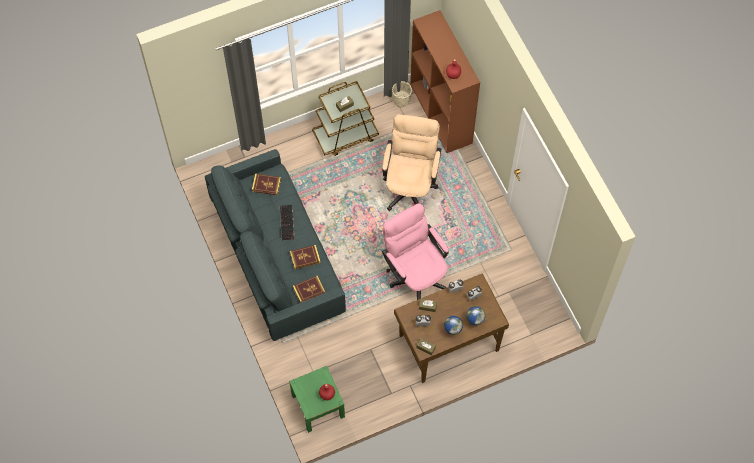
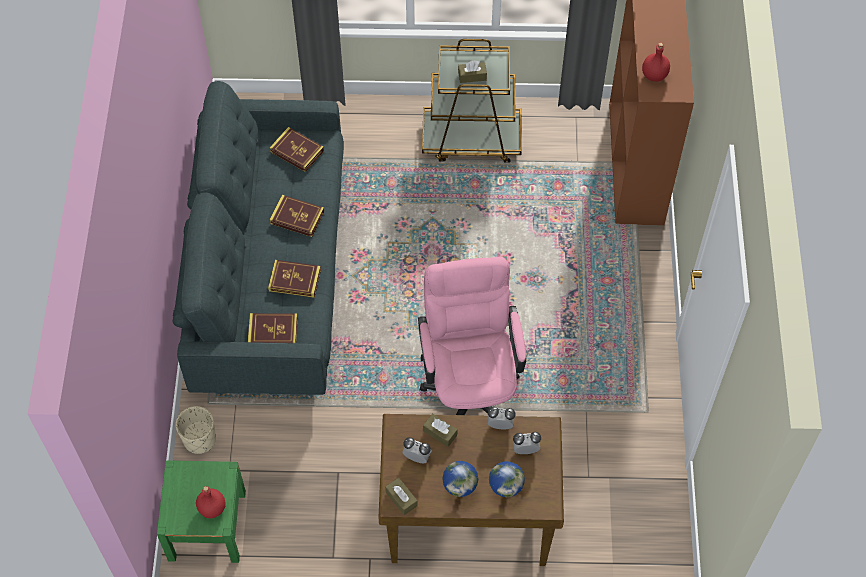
camera: 25 degrees right, 5 degrees down
(287, 223) = (297, 217): keyboard -> book
(401, 100) = (584, 121): beige planter -> beige planter (199, 439)
(410, 185) = (533, 249): beige office chair -> none

